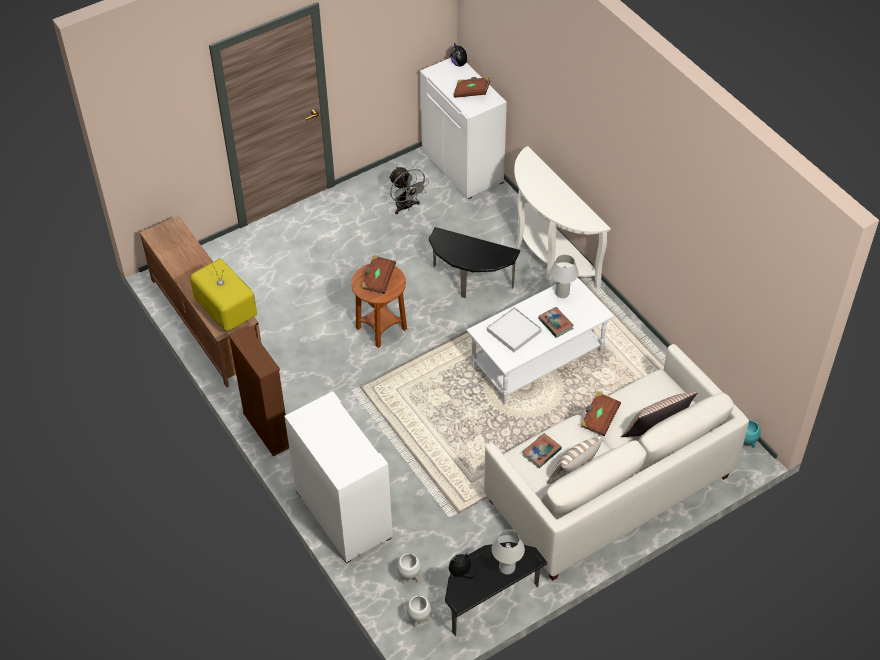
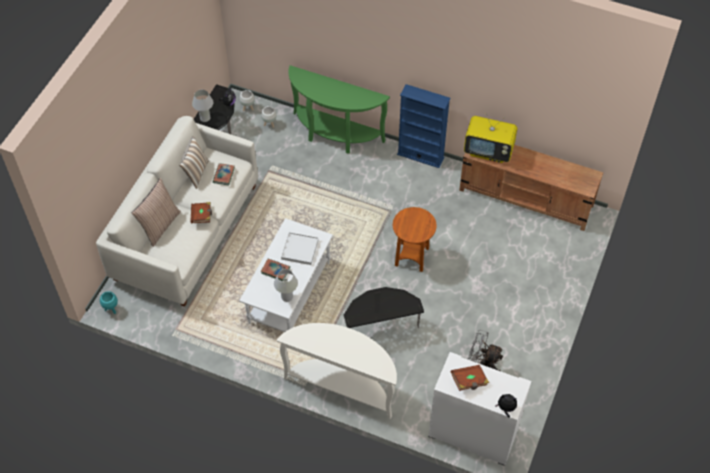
camera: 145 degrees right, 5 degrees up
(267, 430) = (420, 156): brown bookcase -> blue bookcase
(342, 514) = (334, 135): white cabinet -> green console table
(378, 280) = (415, 225): brown book -> none

